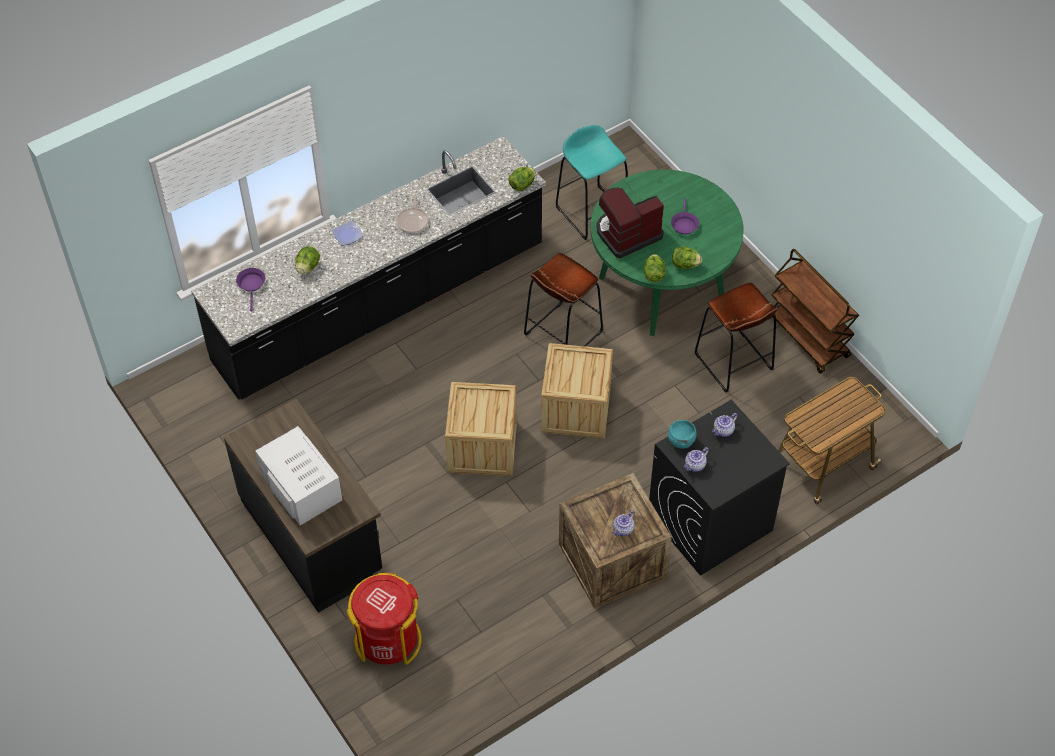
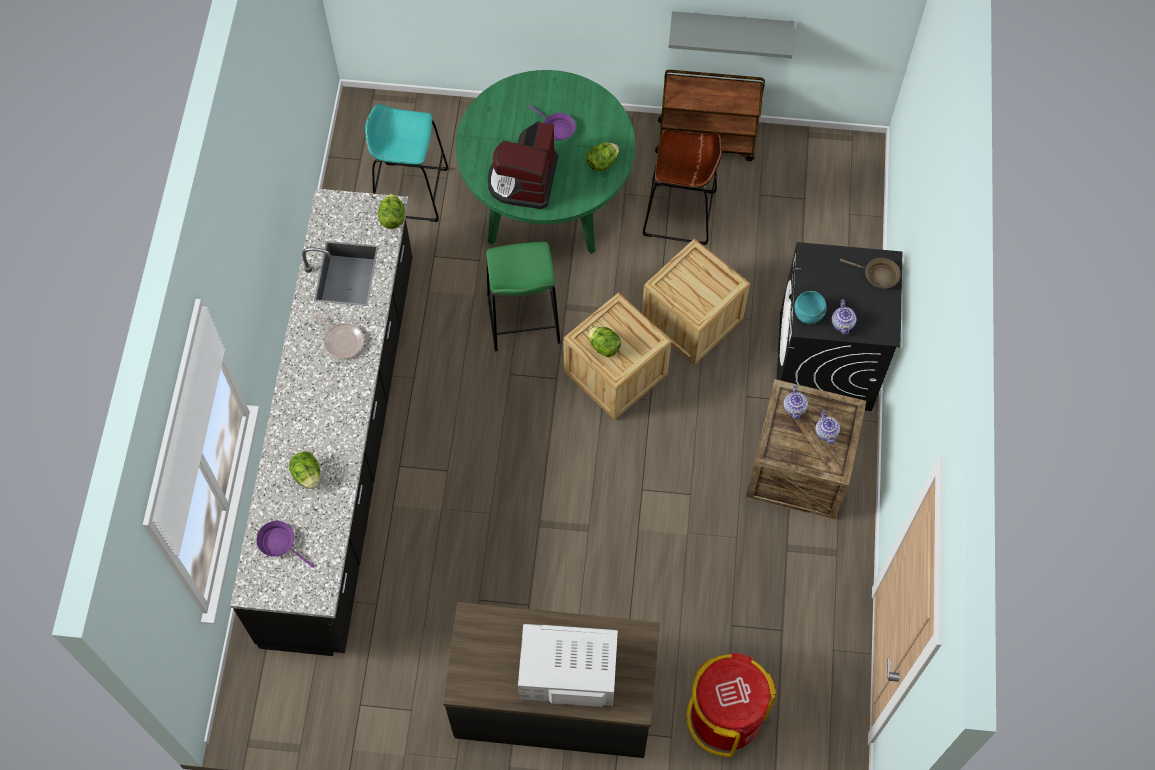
camera: 50 degrees left, 10 degrees up
(348, 234) = (302, 409): plate -> none
(482, 447) = (586, 480): crate -> crate (692, 319)
(563, 333) = (523, 319): brown stool -> green stool
(654, 275) = (590, 195): lettuce -> lettuce (604, 347)
(723, 431) = (825, 274): teapot -> teapot (794, 408)
(754, 461) = (877, 275): none -> brown frying pan
(823, 465) = (842, 233): cart -> none
(852, 249) = (731, 27): none -> grey shelf

